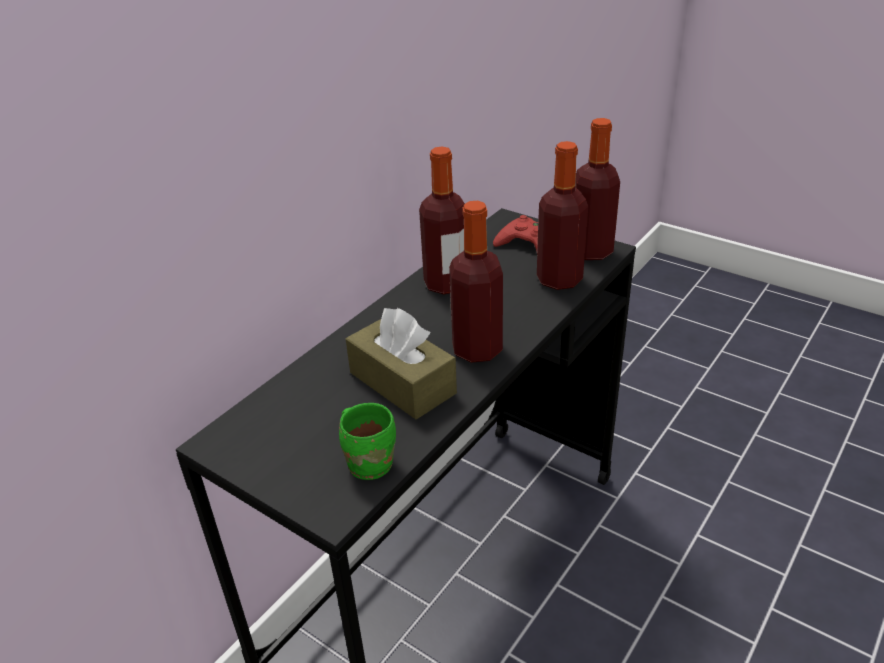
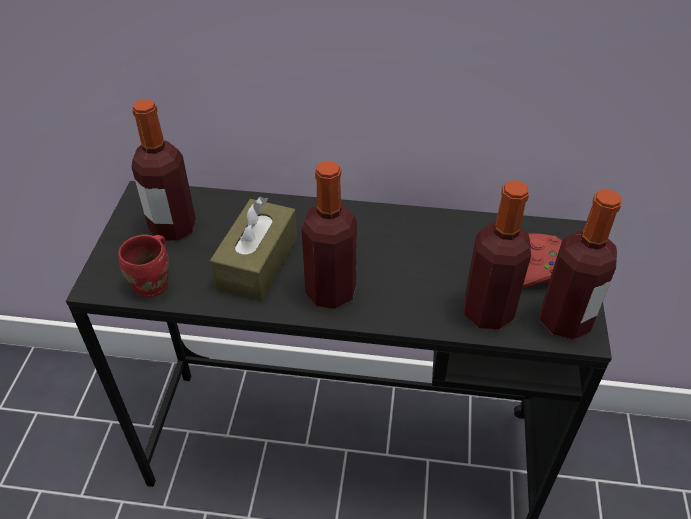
camera: 60 degrees right, 10 degrees up
(371, 463) = (154, 284): green mug -> red mug
(446, 284) = (417, 234): bottle -> bottle (173, 228)

